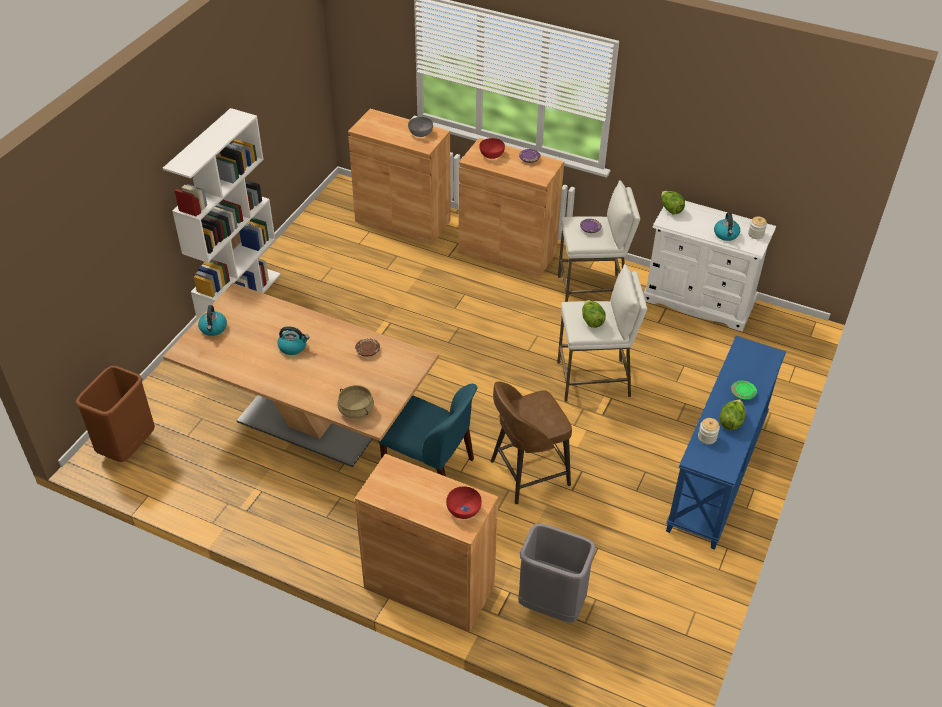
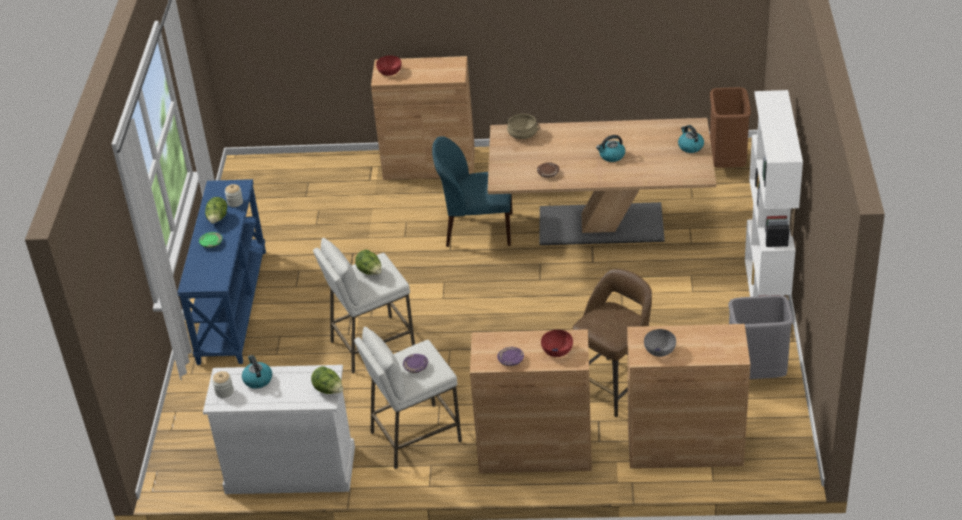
camera: 160 degrees right, 5 degrees down
(527, 473) = (395, 252): brown stool -> brown stool (613, 385)
(551, 605) = (336, 182): grey trash can -> grey trash can (756, 374)

